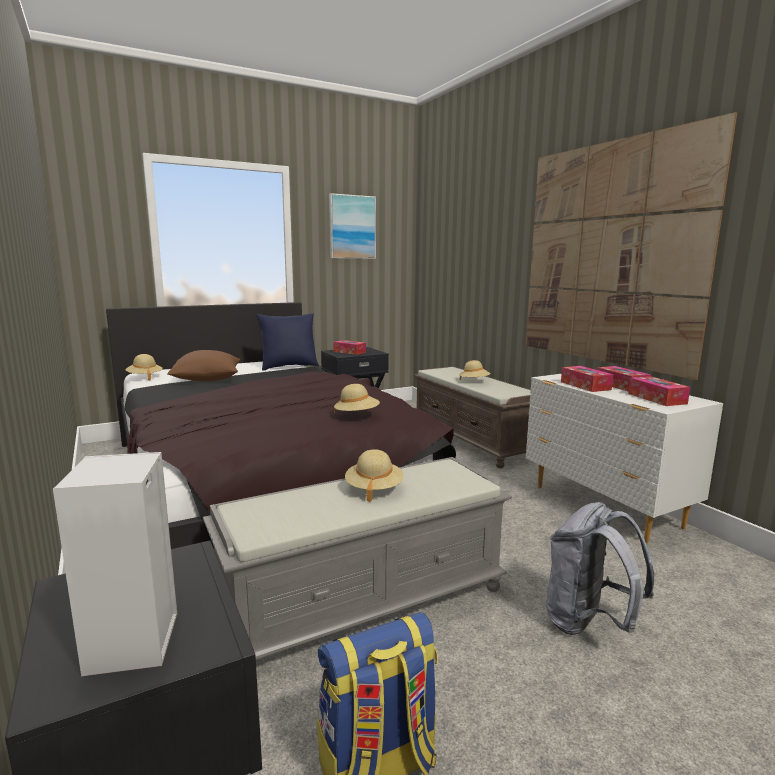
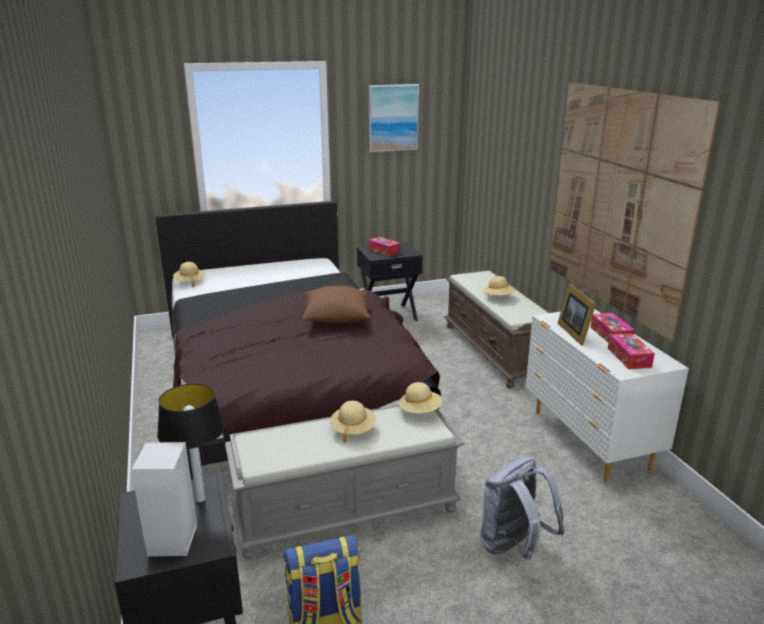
camera: 10 degrees right, 10 degrees up
(180, 574) = (201, 498): none -> table lamp
(206, 380) = (242, 289): brown pillow -> brown pillow (336, 318)
(289, 367) = (320, 272): blue pillow -> none
(357, 415) = (358, 353): beige hat -> beige hat (420, 411)
(585, 385) = (575, 332): tissue box -> picture frame

